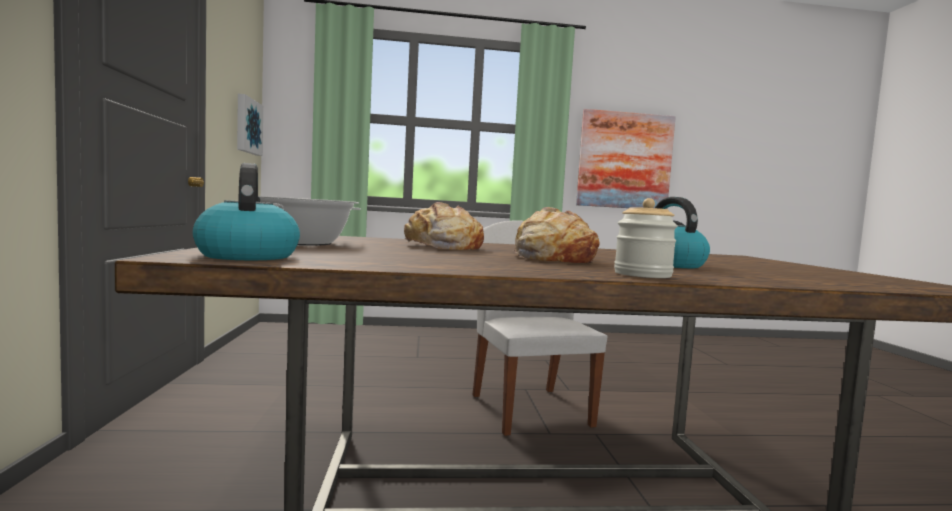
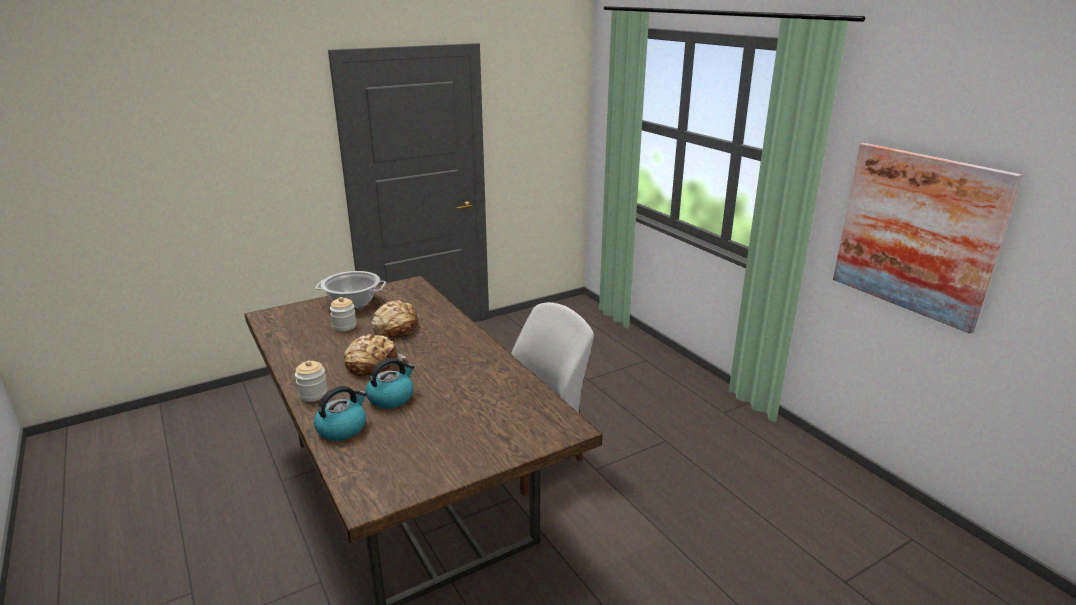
camera: 65 degrees right, 20 degrees up
(247, 126) = (555, 137): picture -> none
(247, 256) = (278, 318): kettle -> kettle (342, 428)
(389, 251) = (344, 326): none -> jar

